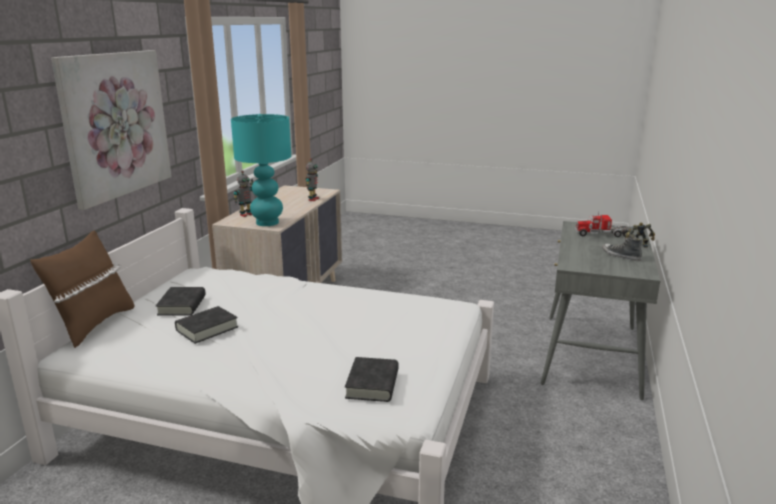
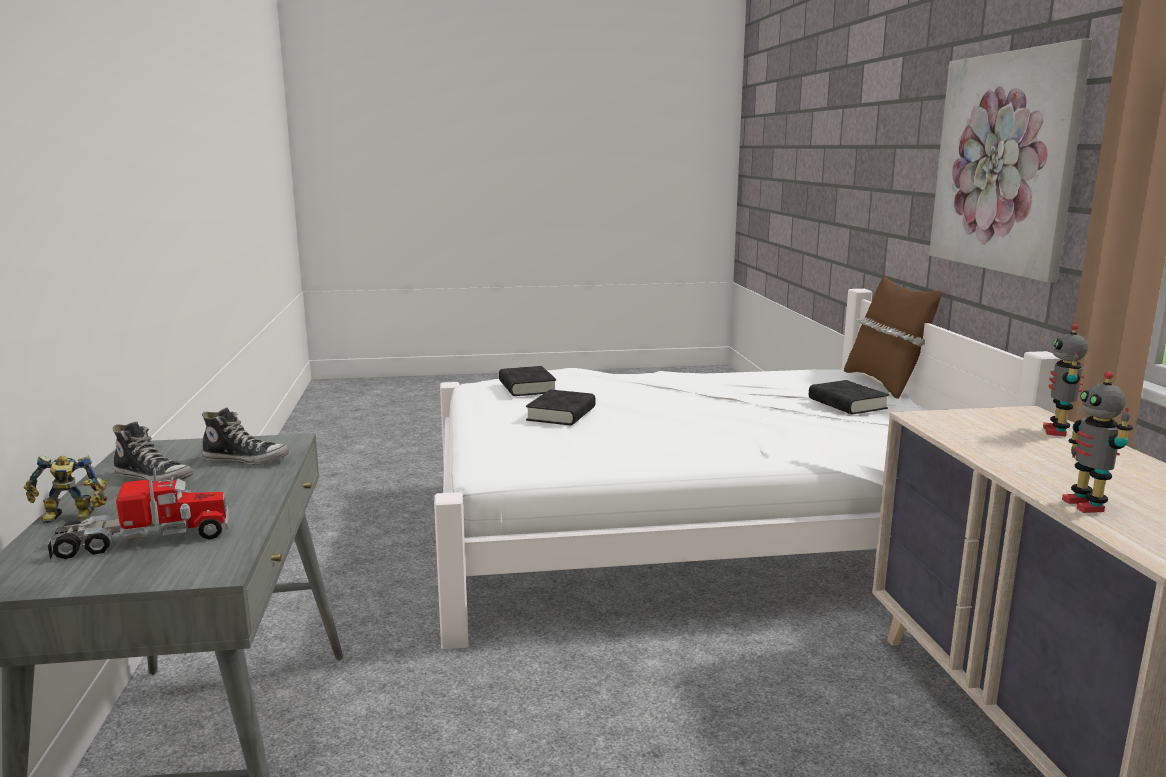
camera: 155 degrees right, 5 degrees down
(207, 329) = (762, 392): black book -> black book (561, 414)
(267, 222) = (960, 422): turquoise table lamp -> none
(585, 259) = (246, 460): none -> shoe

